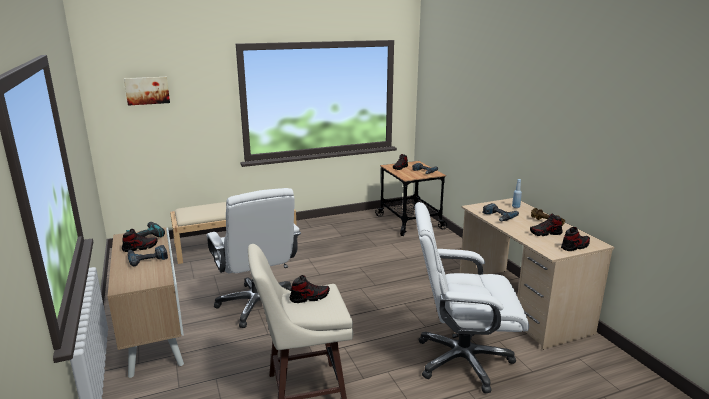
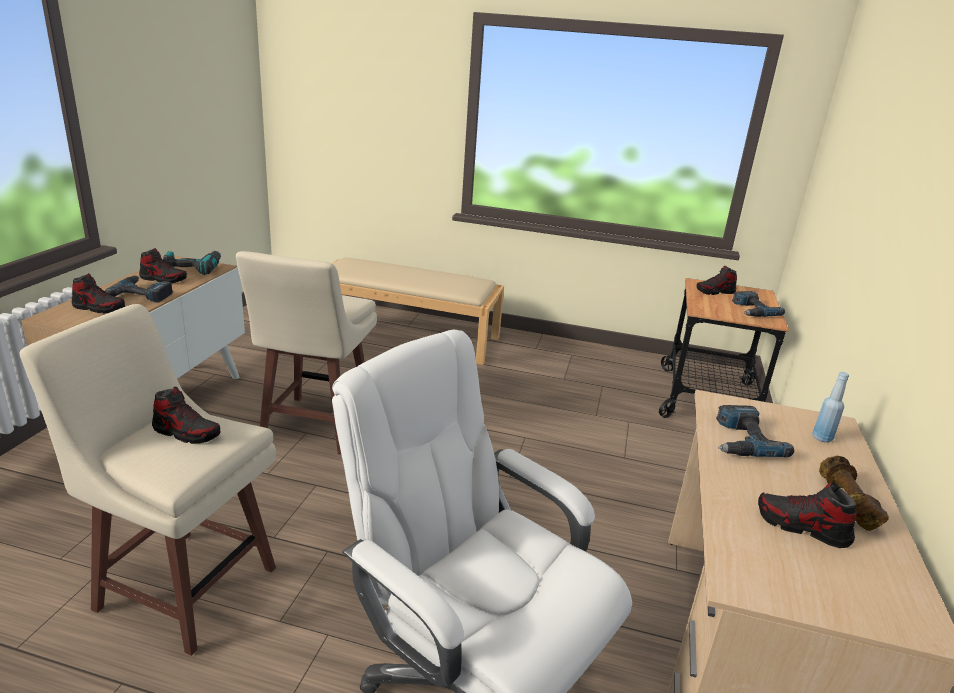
camera: 35 degrees right, 5 degrees up
(147, 90) = (339, 73): picture -> none
(258, 305) = (315, 426): white office chair -> beige stool
(575, 246) = (834, 599): shoe -> shoe (99, 308)

